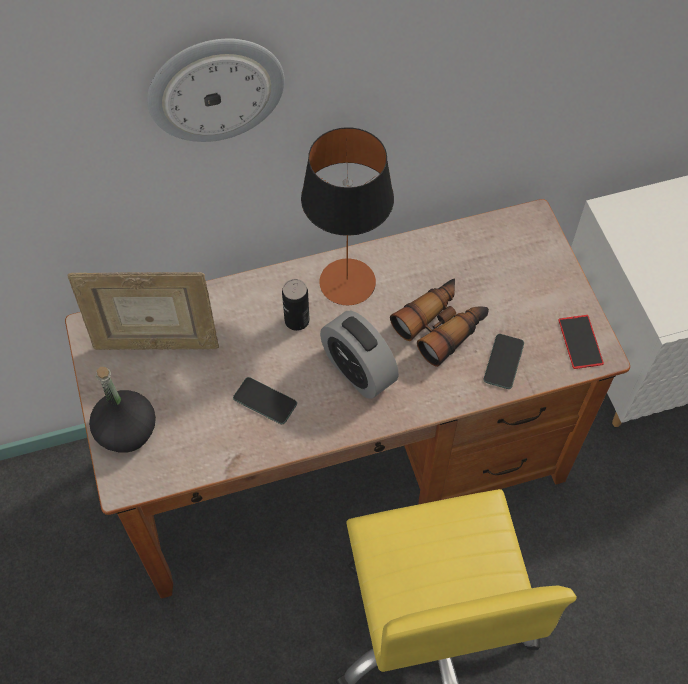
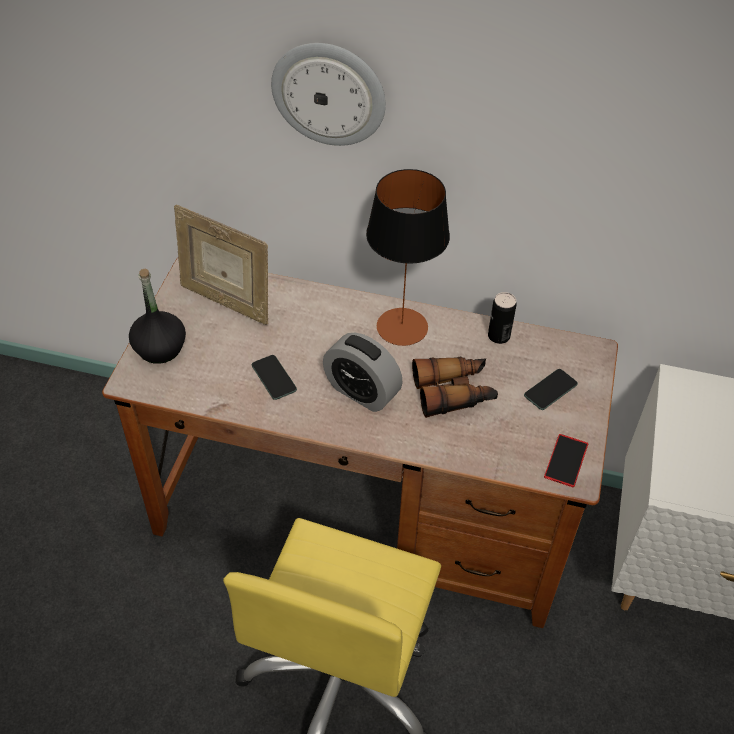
camera: 30 degrees right, 10 degrees down
(297, 320) = (341, 335): can -> can (498, 336)
(358, 371) = (361, 392): alarm clock -> alarm clock turned 45 degrees counterclockwise
(503, 361) = (486, 443): phone -> phone (550, 390)

